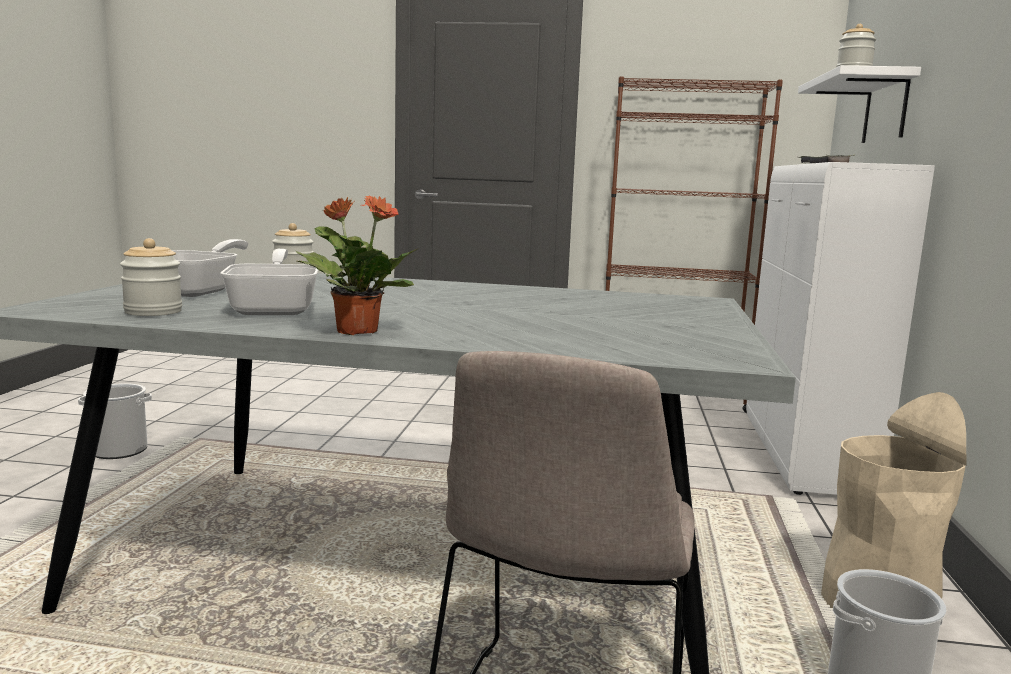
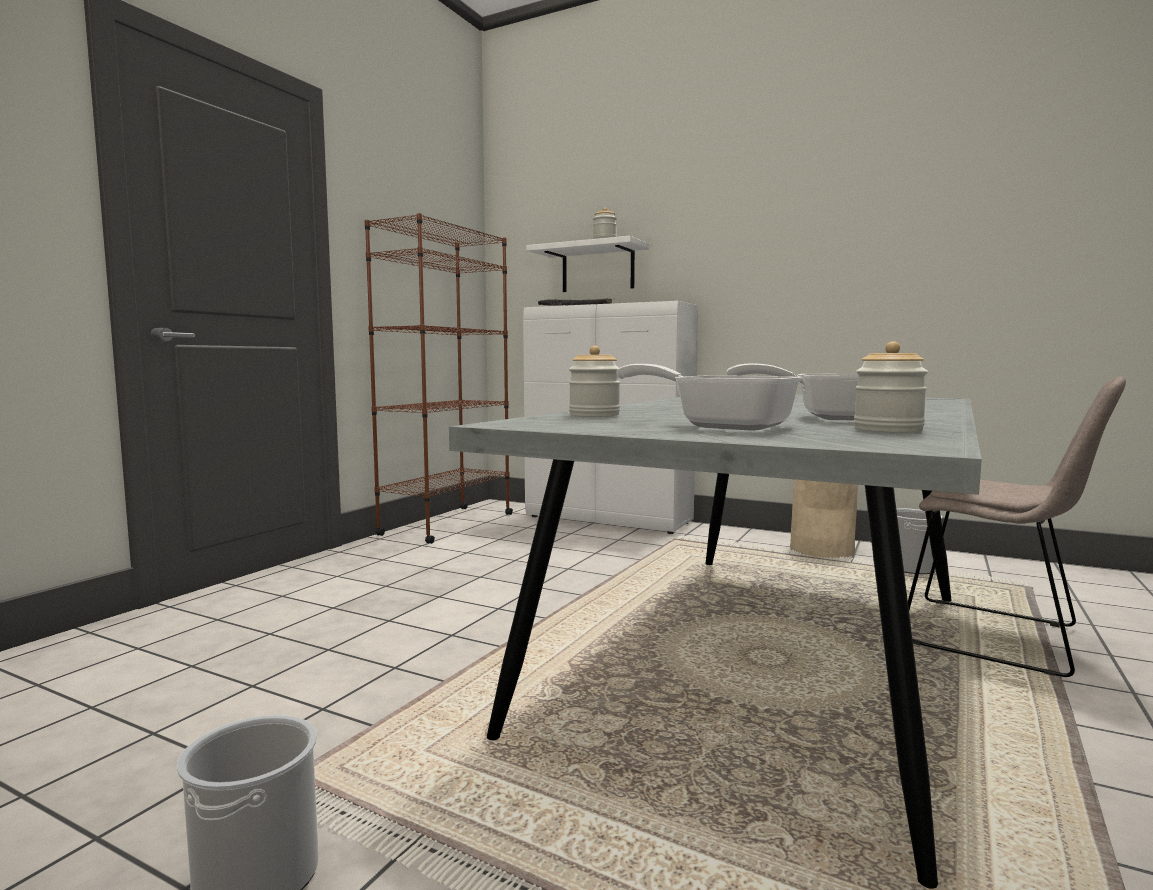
camera: 70 degrees left, 5 degrees down
(356, 331) = (926, 413): potted plant -> none

